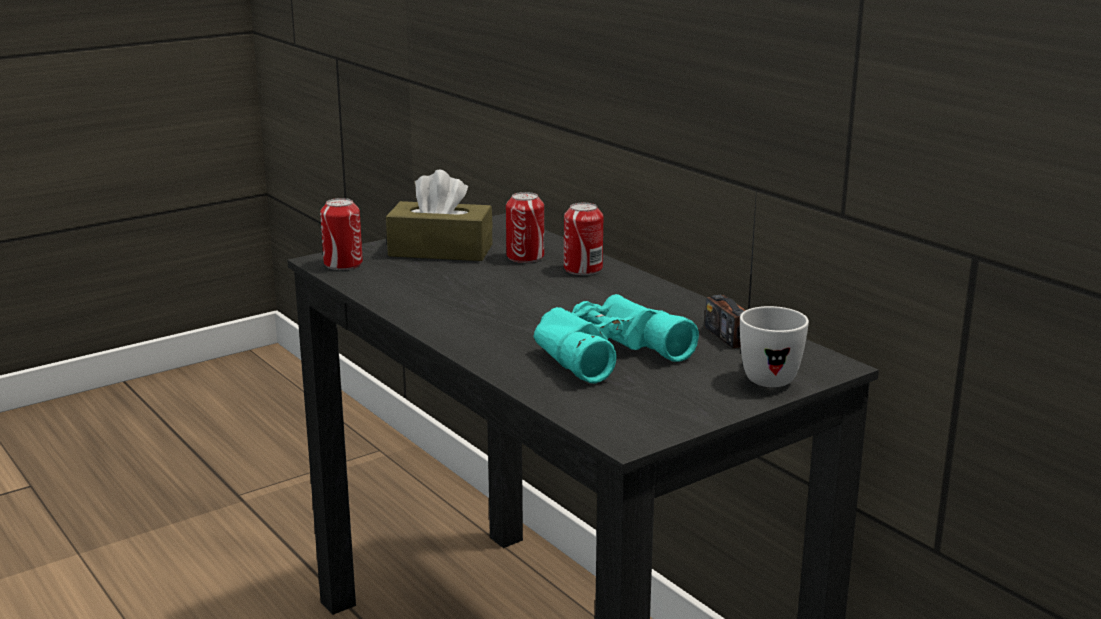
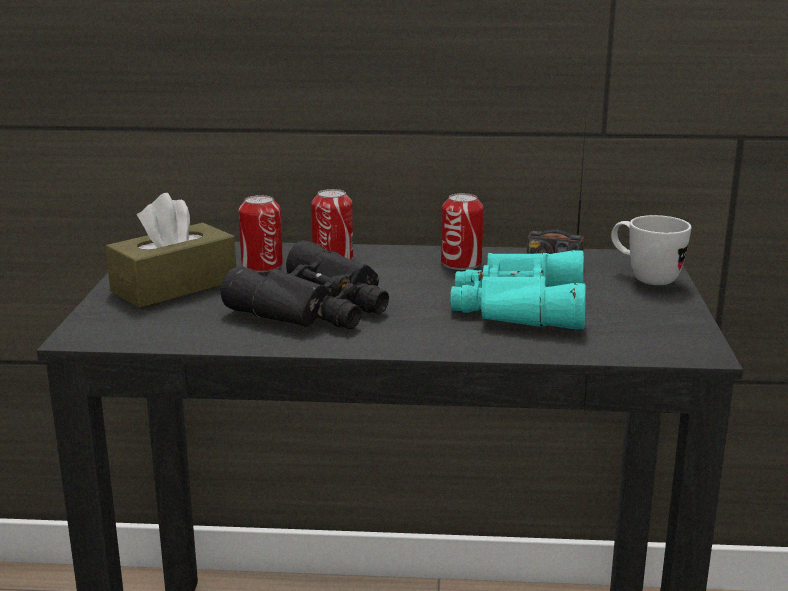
camera: 50 degrees left, 0 degrees up
(343, 264) = (114, 331): can -> can (461, 263)
(478, 296) = (317, 307): none -> black binoculars

